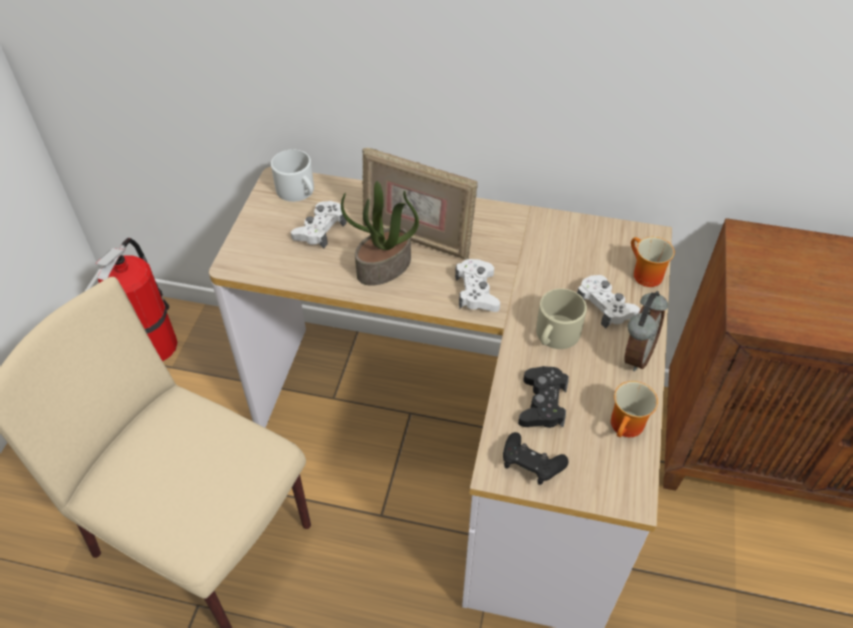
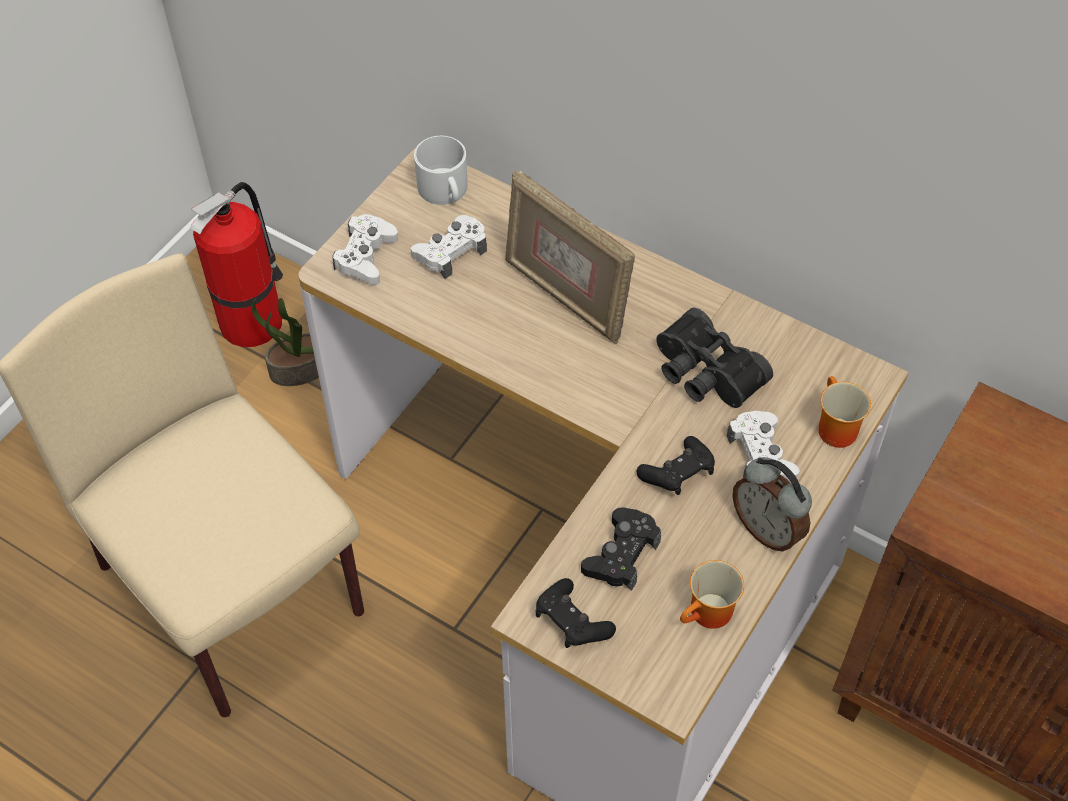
camera: 20 degrees right, 5 degrees up
(384, 268) = (507, 325): potted plant -> potted plant (299, 370)
(477, 292) = (608, 389): white game controller -> white game controller (366, 256)
(539, 263) = (704, 374): none -> black binoculars
(555, 335) = (678, 474): beige mug -> black game controller
(636, 354) = (767, 529): alarm clock -> alarm clock turned 90 degrees clockwise

